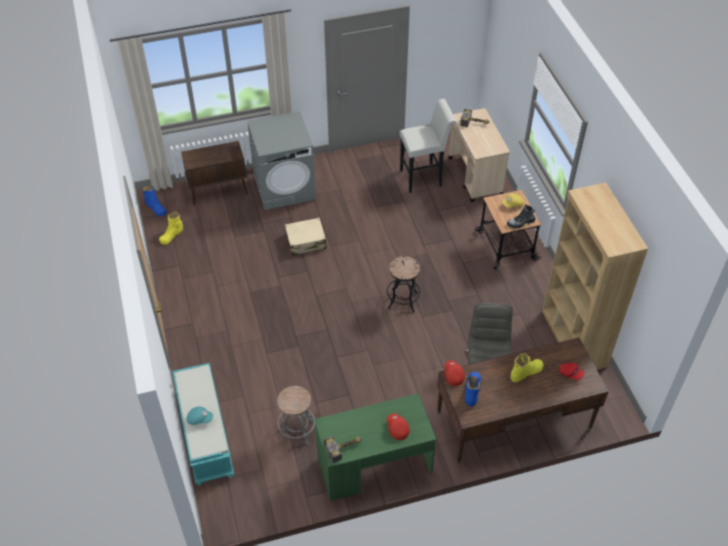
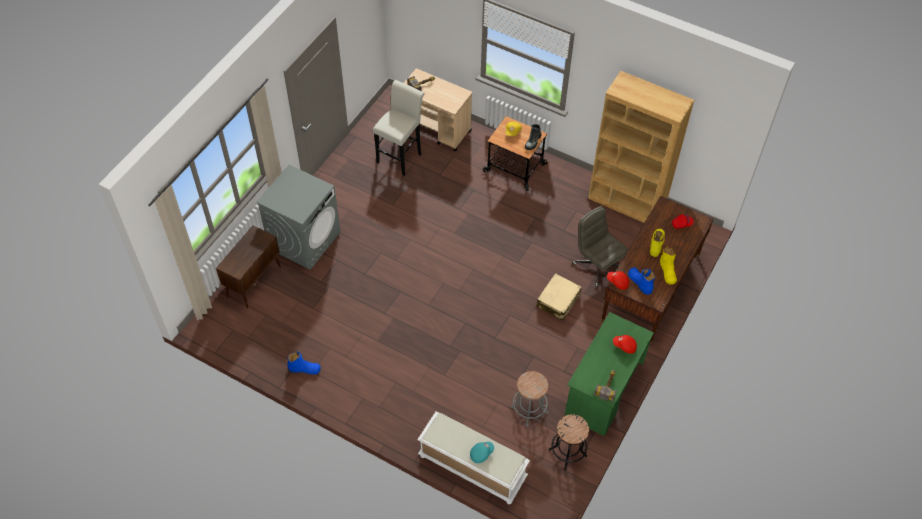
camera: 45 degrees left, 5 degrees up
(155, 207) = (217, 334): blue boot -> blue boot (304, 369)
(171, 235) = (260, 345): yellow boot -> yellow boot (667, 271)
(205, 434) = (471, 467): turquoise bench -> white bench
(306, 241) = (372, 270): beige suitcase -> beige suitcase (558, 301)
(403, 300) = (492, 261): black stool -> black stool (567, 452)

